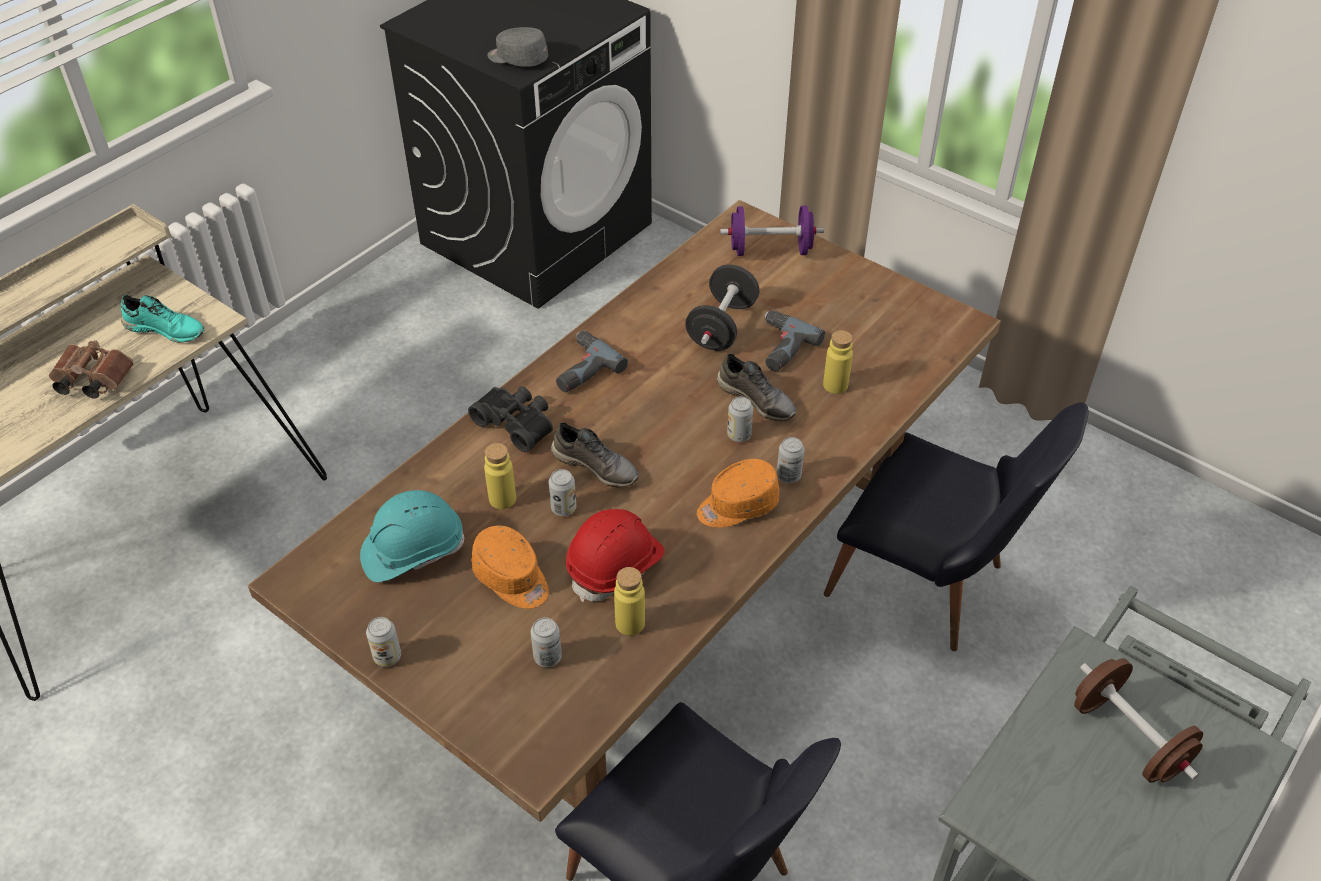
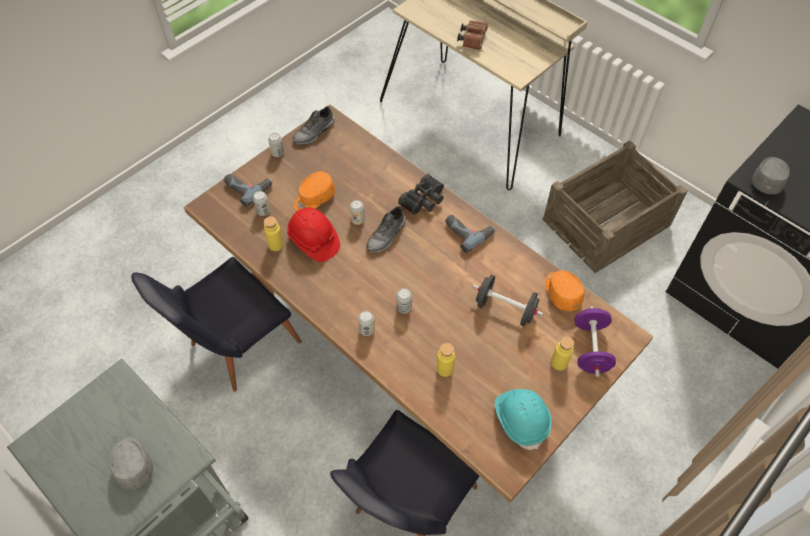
camera: 95 degrees right, 10 degrees up
(166, 329) = (511, 60): turquoise shoe -> none
(408, 360) = (607, 223): none -> crate
(413, 551) = (339, 160): turquoise hard hat -> turquoise hard hat (521, 419)
(502, 499) = (368, 194): yellow bottle -> yellow bottle (559, 363)
(737, 506) = (347, 300): orange cap -> orange cap (561, 292)
(757, 399) = (434, 321): grey shoe -> grey shoe (315, 132)
(779, 347) = (484, 340): power drill -> power drill (248, 187)
(1128, 738) = (133, 463): brown dumbbell -> grey cap

